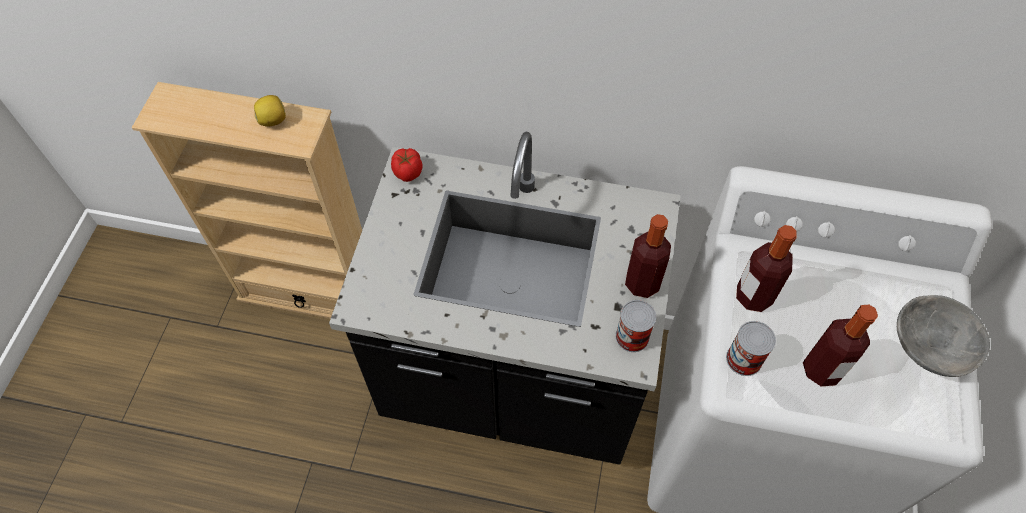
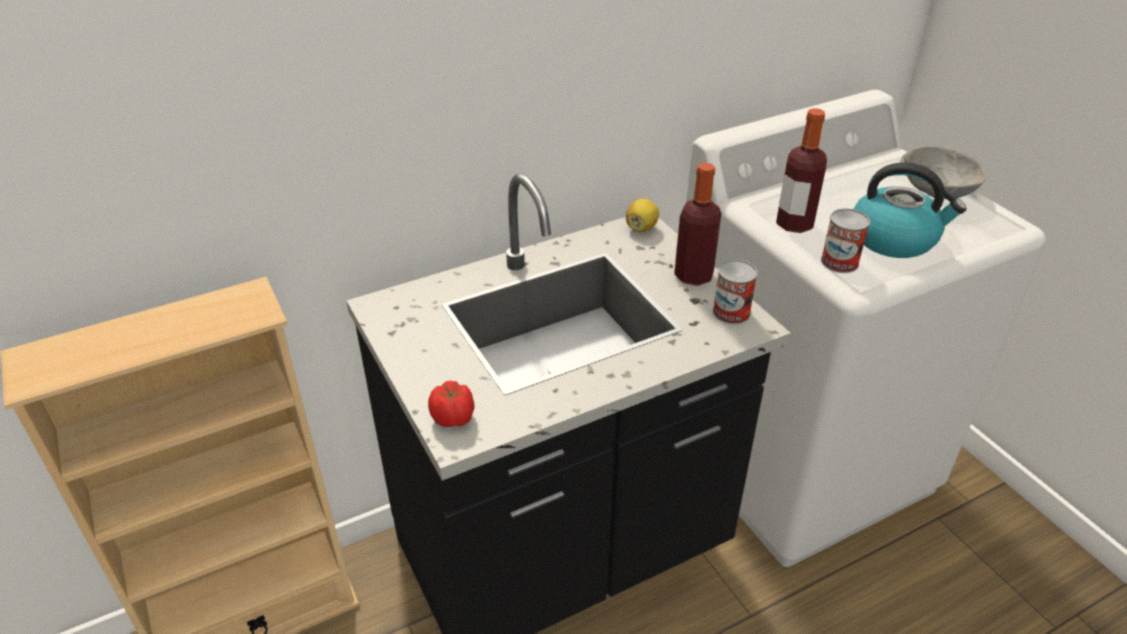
camera: 40 degrees left, 20 degrees down
(273, 120) = (205, 312): lemon -> lemon (641, 228)
(408, 173) = (387, 310): tomato -> tomato (454, 418)
(822, 369) = (894, 239): bottle -> kettle

